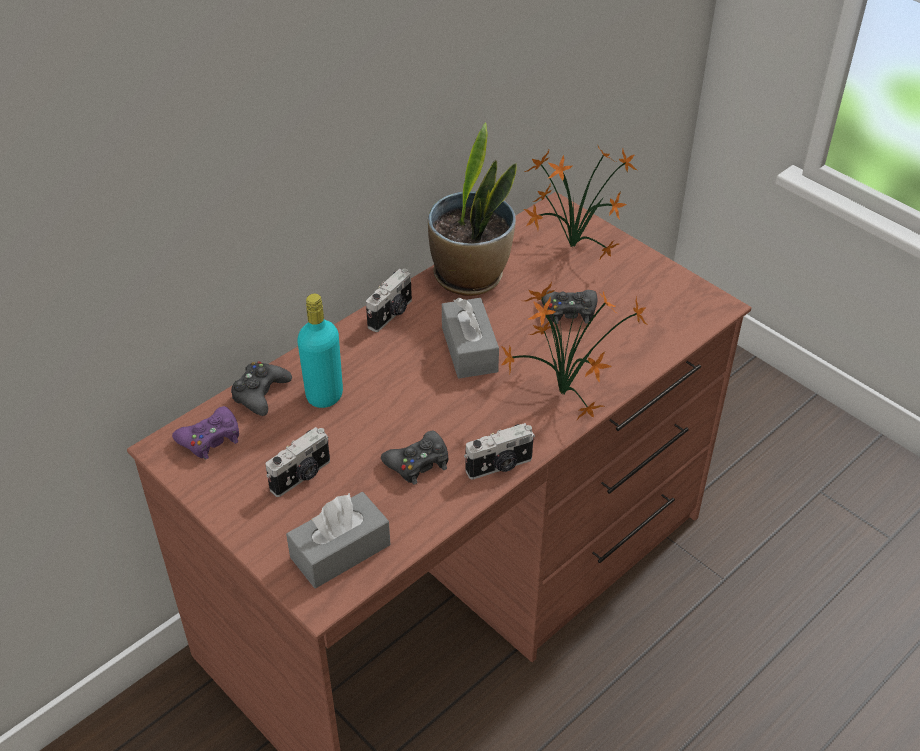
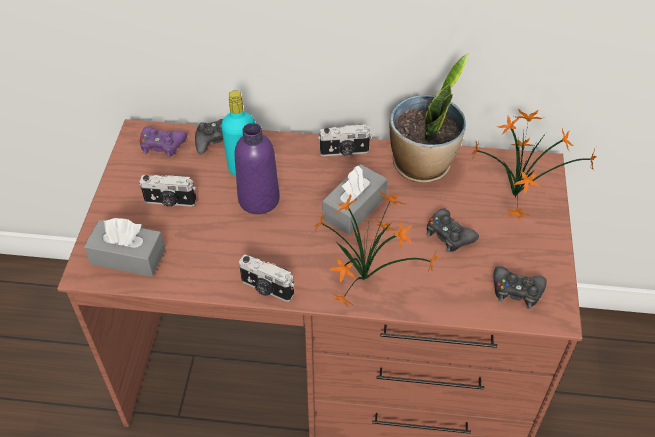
camera: 50 degrees right, 5 degrees up
(380, 408) = (258, 199): none -> purple bottle
(418, 463) = (230, 247): black game controller -> black game controller (516, 291)

